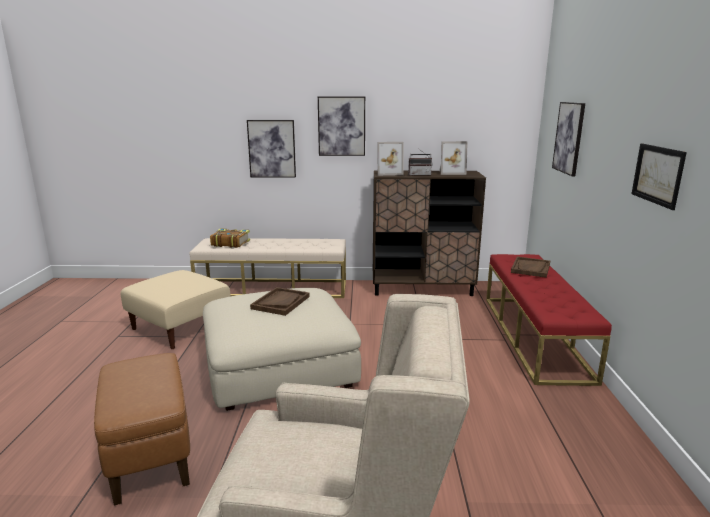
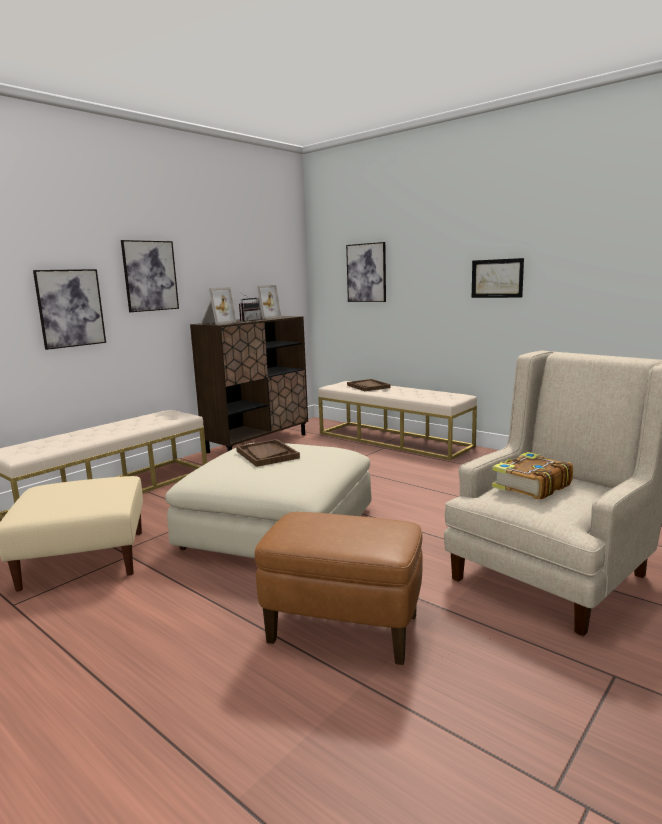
camera: 50 degrees left, 5 degrees down
(230, 243) = (49, 443): book -> book (530, 486)
(534, 336) = (393, 440): red bench -> beige bench

